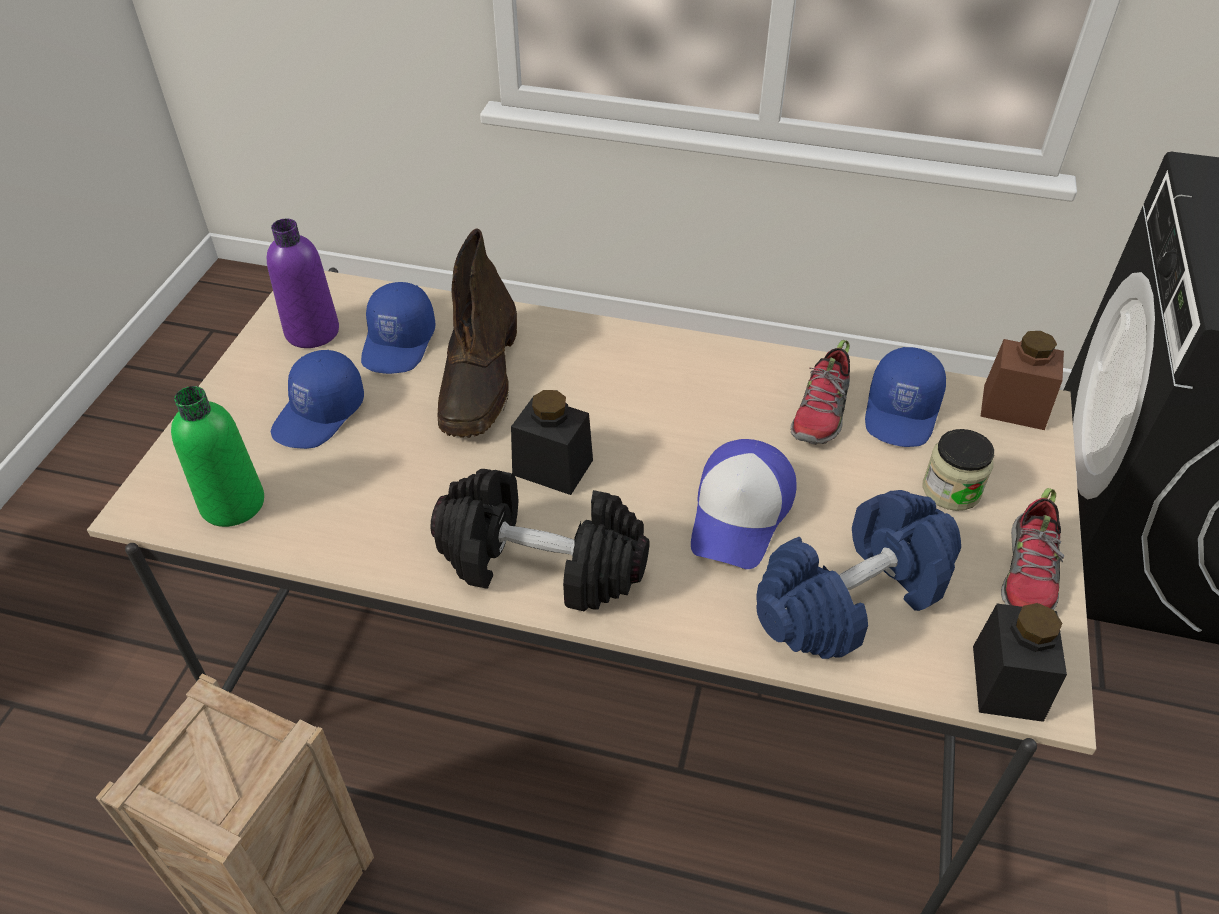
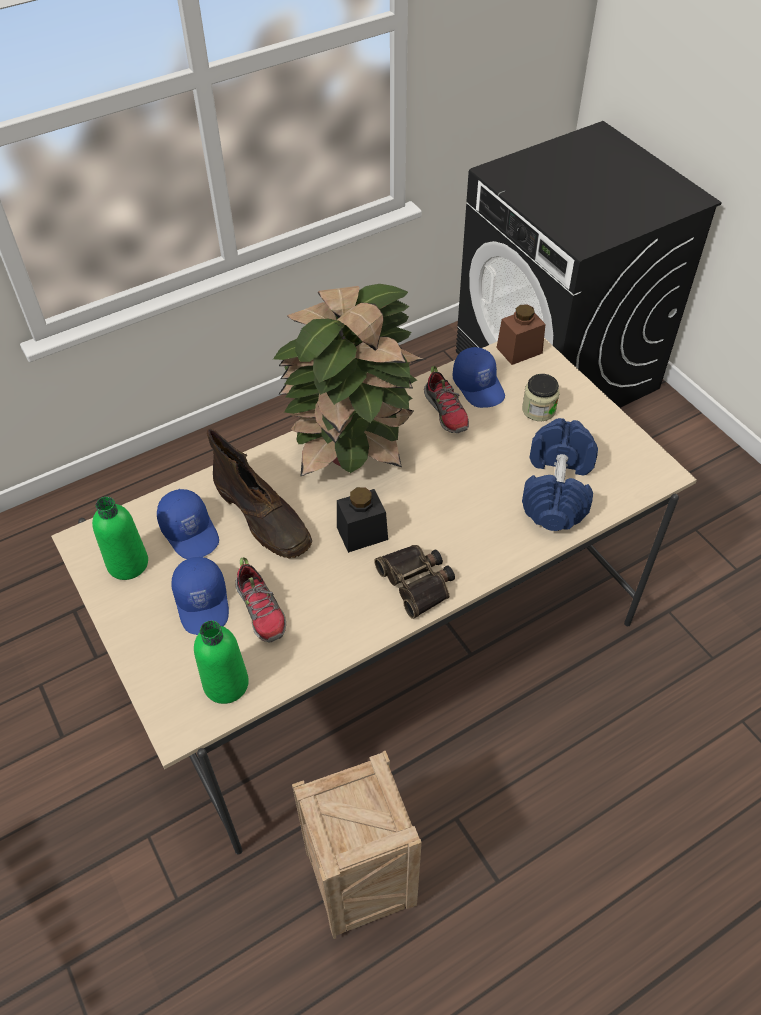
camera: 45 degrees left, 5 degrees up
(312, 332) = (128, 563): purple bottle -> green bottle
(540, 564) = (418, 582): black dumbbell -> binoculars
(652, 383) = (352, 454): none -> potted plant
(740, 514) = (471, 488): cap -> none
(1007, 682) = (645, 478): black jar -> none
(1029, 574) = (605, 425): shoe -> shoe (261, 610)

